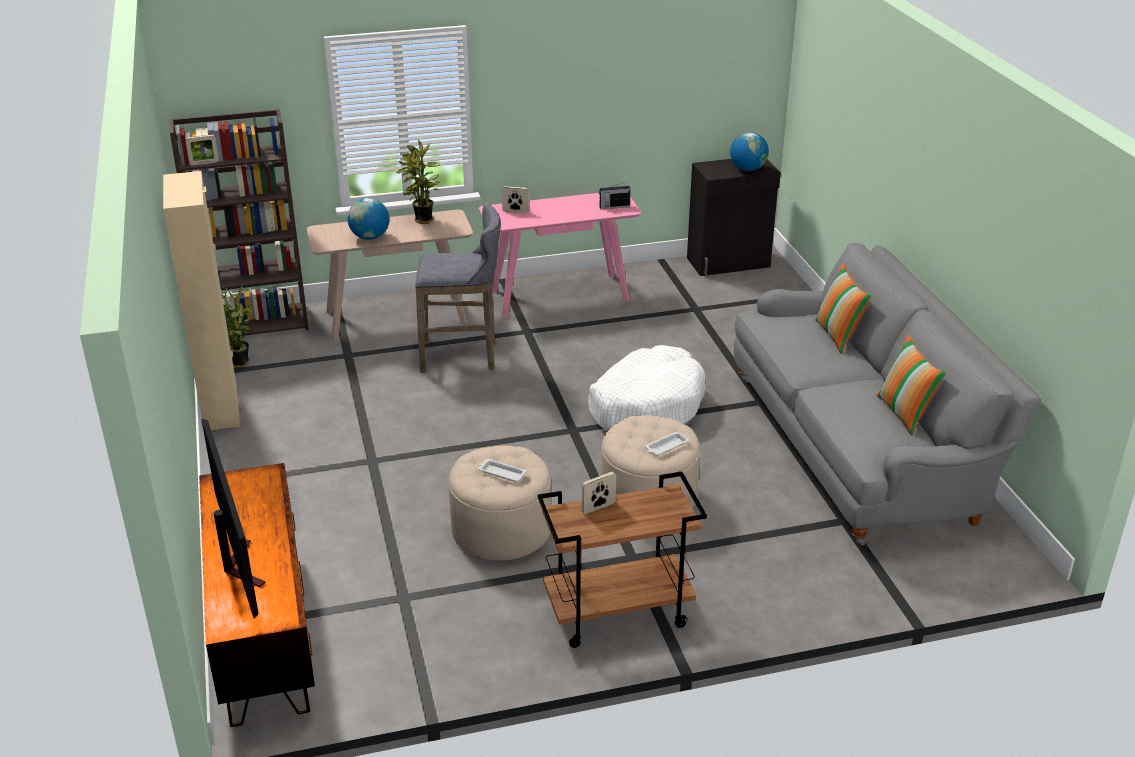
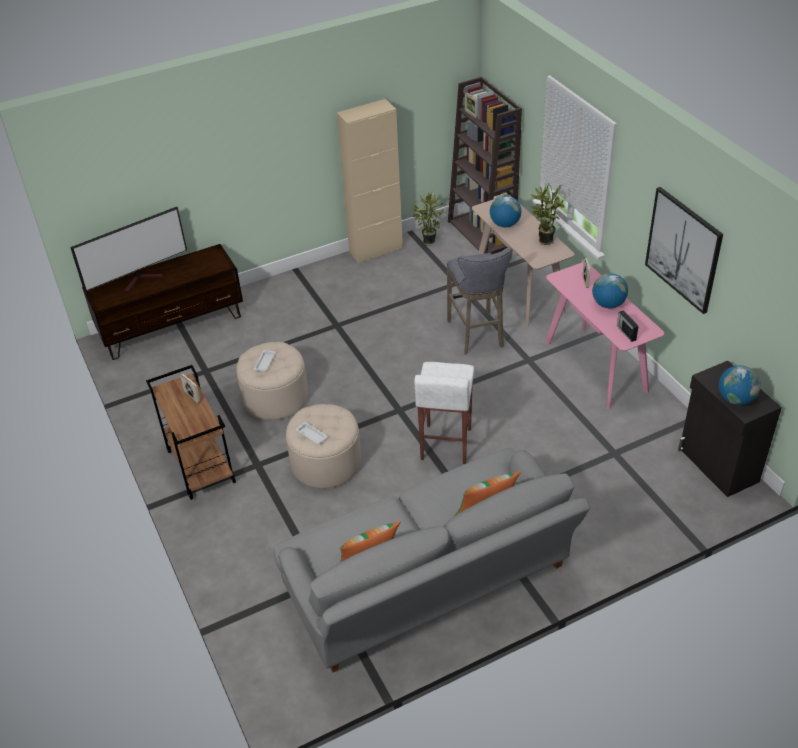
camera: 80 degrees right, 10 degrees up
(562, 207) = (608, 304): none -> globe
(603, 96) = (683, 249): none -> picture
(646, 406) = (445, 444): white dog bed -> white stool

